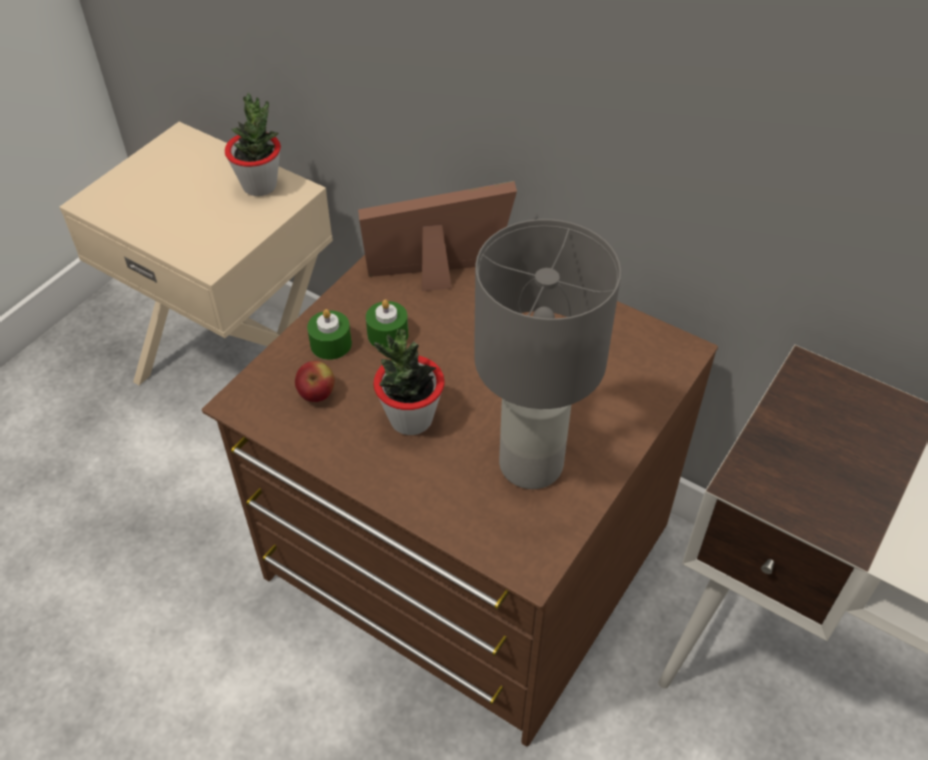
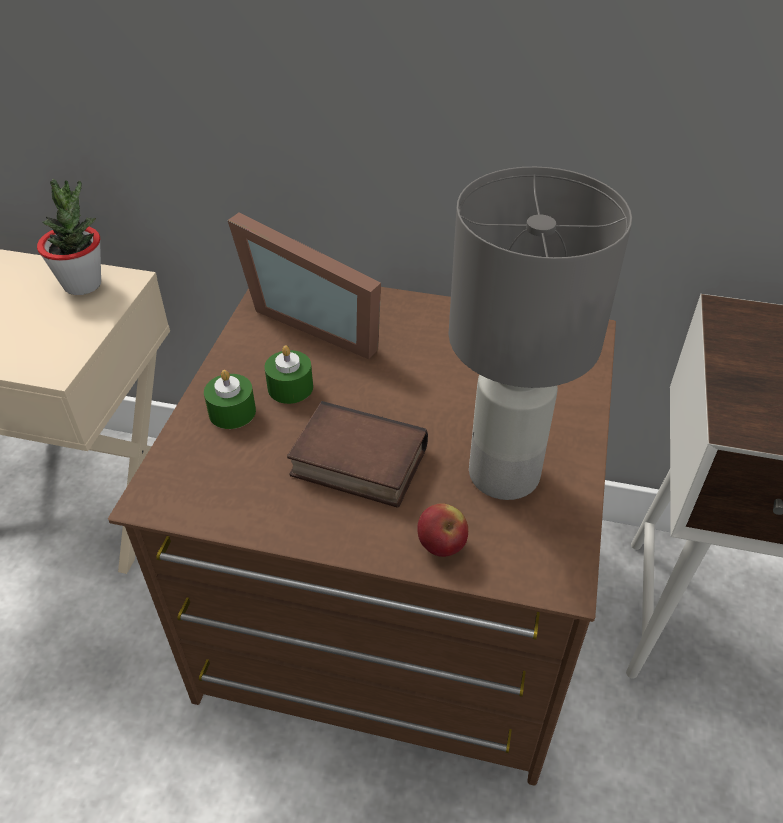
camera: 20 degrees left, 5 degrees down
(317, 394) = (239, 467): apple -> apple (441, 545)
(411, 419) = (355, 464): potted plant -> book
(440, 274) = (318, 319): picture frame -> picture frame turned 120 degrees counterclockwise

